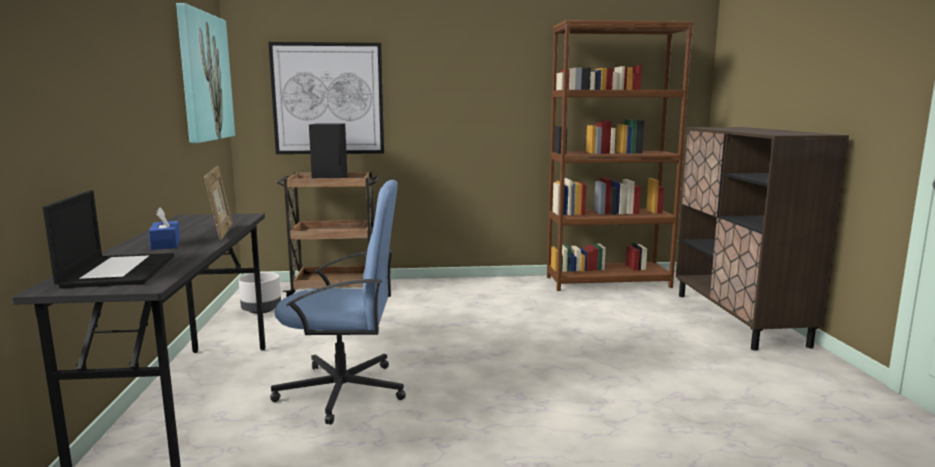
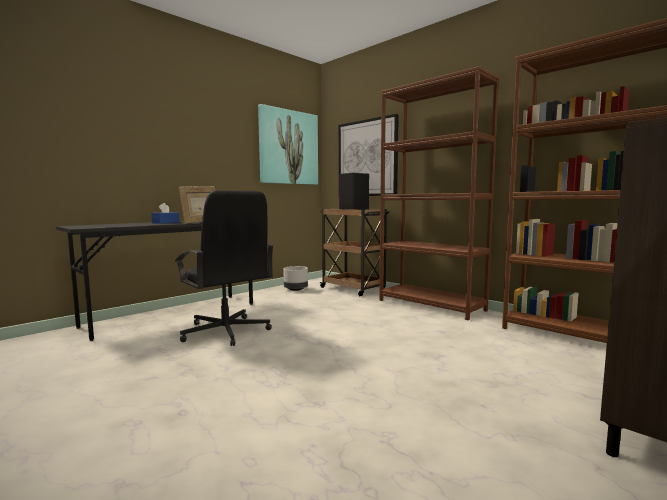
camera: 50 degrees right, 5 degrees down
(118, 271) = (107, 225): laptop -> none
(344, 391) = (226, 332): blue office chair -> black office chair
(460, 286) = (431, 305): none -> brown bookcase

